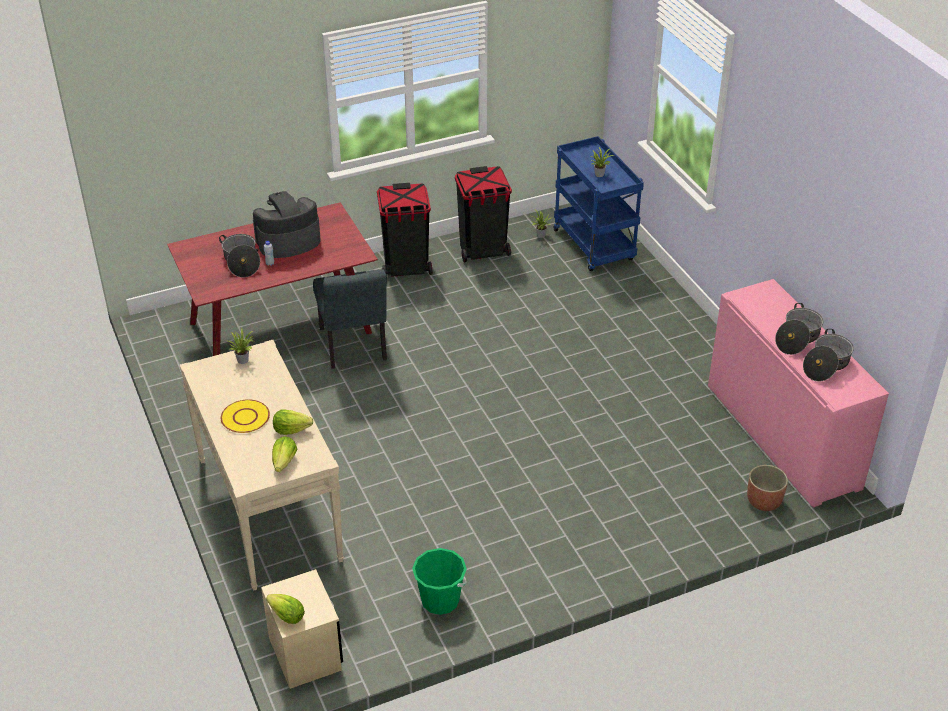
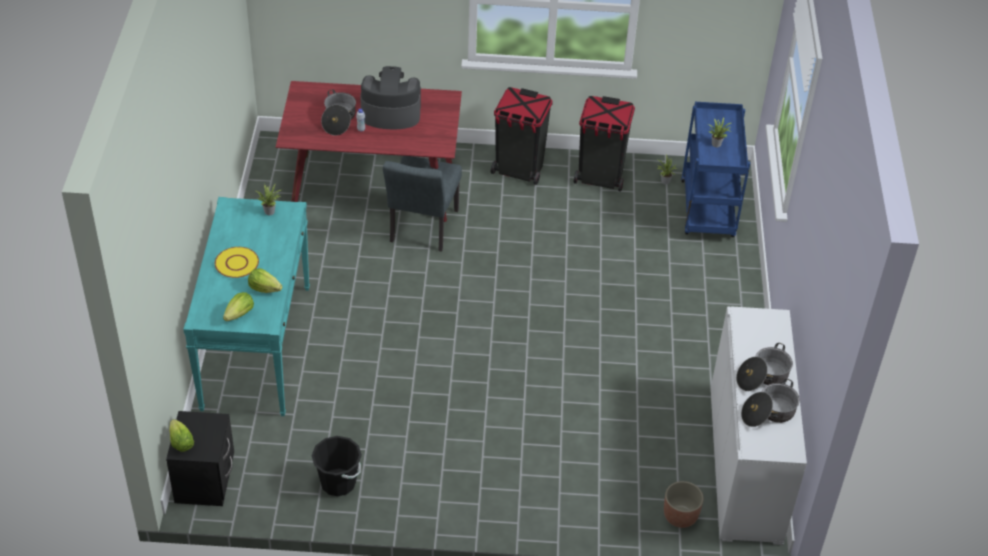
camera: 25 degrees right, 5 degrees up
(268, 509) = (256, 346): beige console table -> turquoise console table
(305, 654) = (204, 480): beige nightstand -> black nightstand
(440, 600) = (338, 482): green bucket -> black bucket
(782, 437) = (745, 464): pink cabinet -> white cabinet

